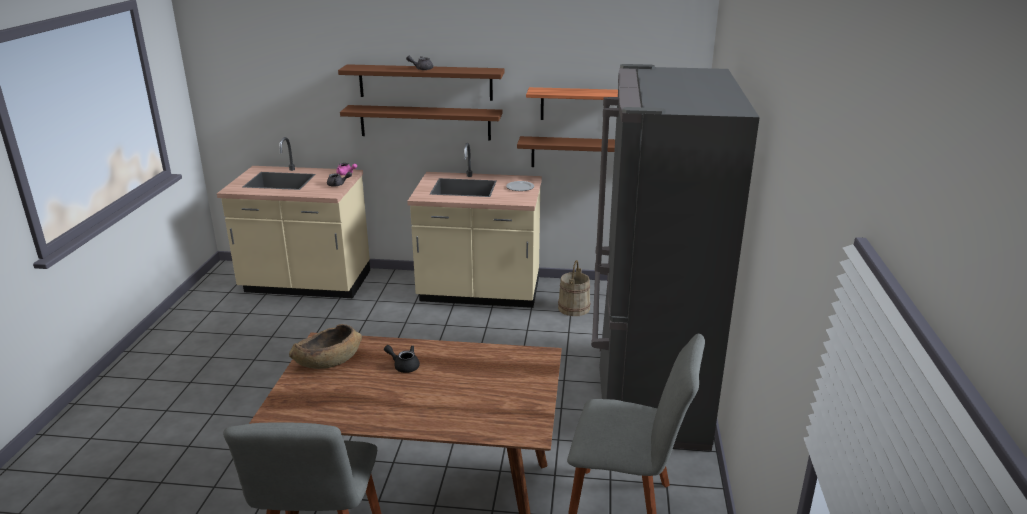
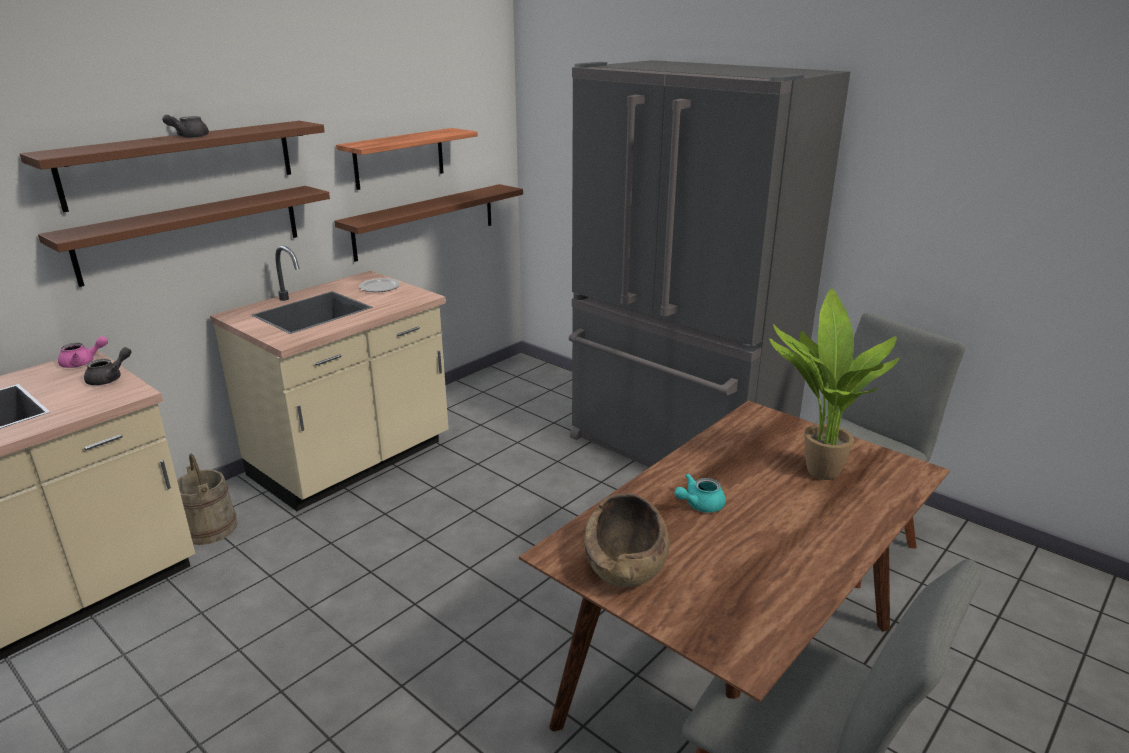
camera: 55 degrees left, 0 degrees up
(404, 366) = (699, 505): black teapot -> turquoise teapot
(485, 395) = (816, 472): none -> potted plant
(573, 308) = (476, 420): beige bucket -> beige bucket (209, 528)

